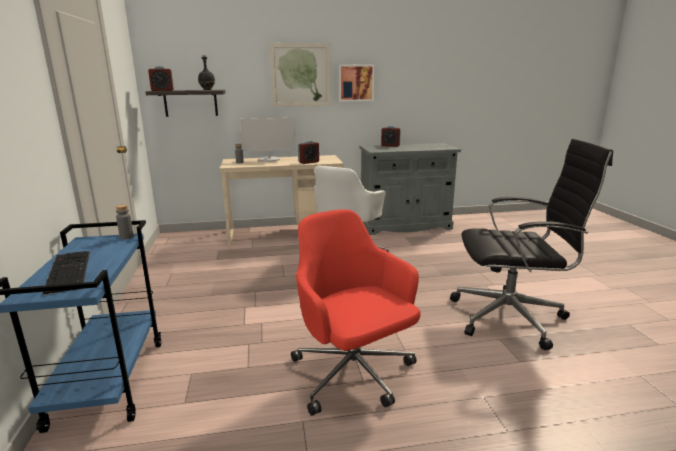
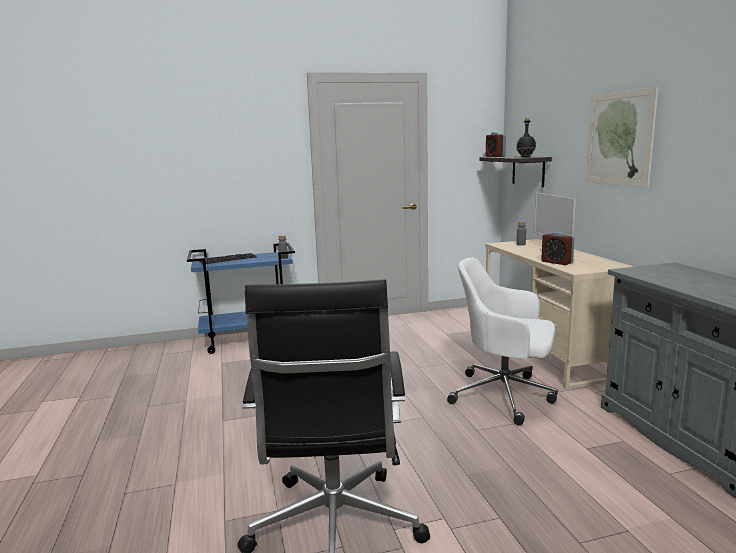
camera: 85 degrees right, 5 degrees down
(353, 374) = (232, 416): red office chair -> none
(355, 83) = (687, 151): picture -> none
(390, 145) = (705, 275): alarm clock -> none

